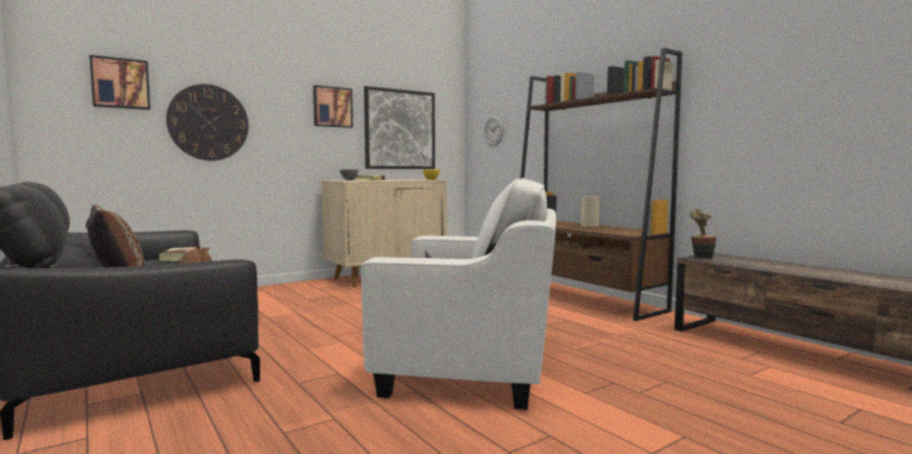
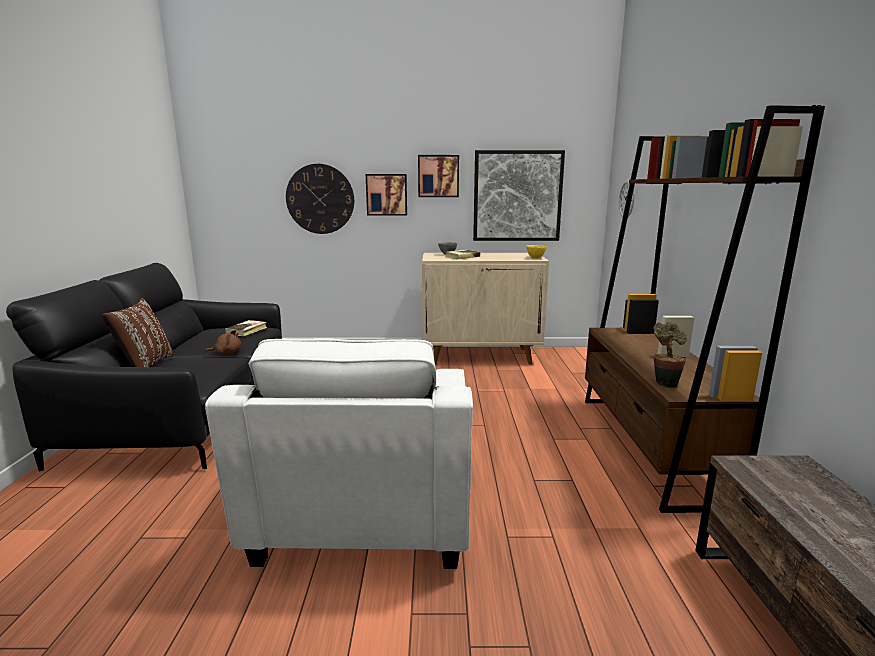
camera: 35 degrees right, 10 degrees up
(120, 83) = (251, 169): picture -> picture (386, 194)
(468, 368) = (363, 518): white armchair -> white armchair turned 45 degrees clockwise
(701, 258) = (747, 469): potted plant -> potted plant (665, 383)

